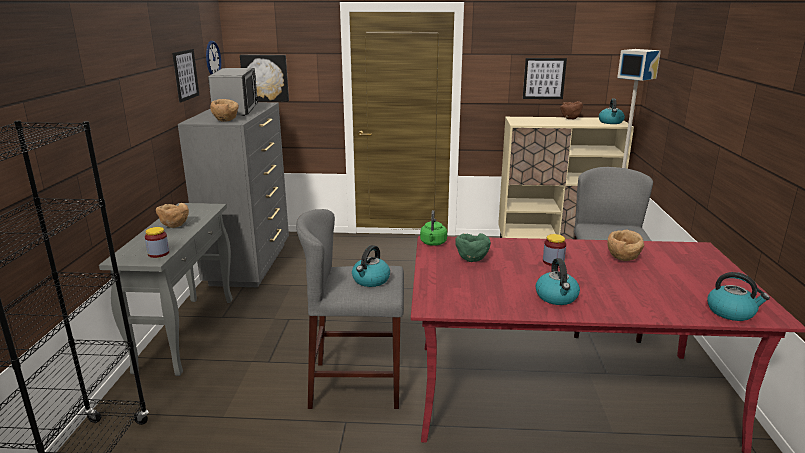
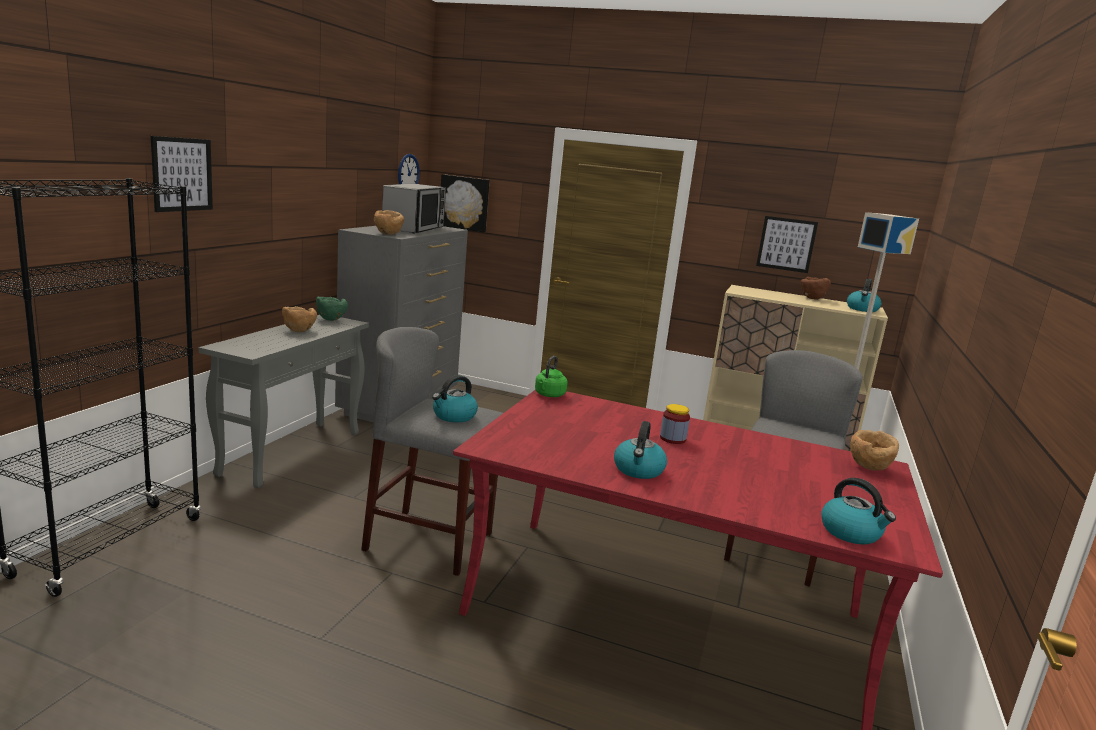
camera: 15 degrees right, 5 degrees down
(158, 253) = (260, 349): jar -> none
(185, 75) = (364, 182): picture -> picture (182, 174)
(471, 259) = (576, 417): green bowl -> green bowl (331, 319)
(623, 259) = (765, 454): brown bowl -> brown bowl (869, 468)

